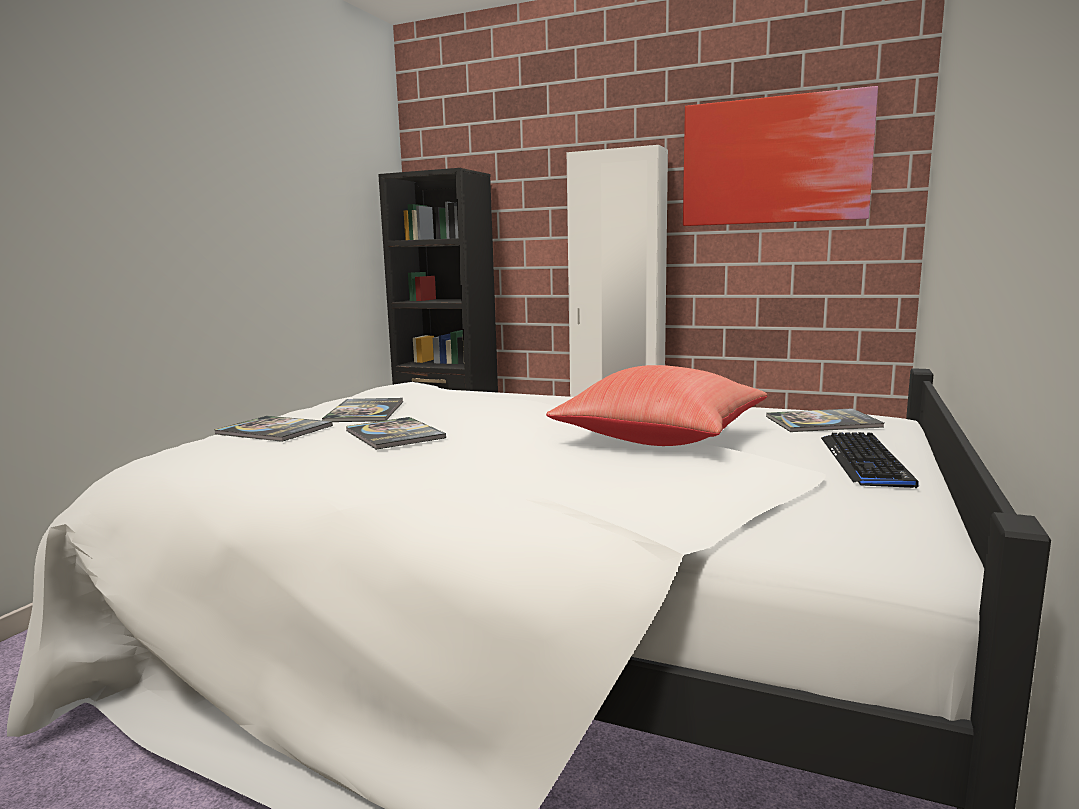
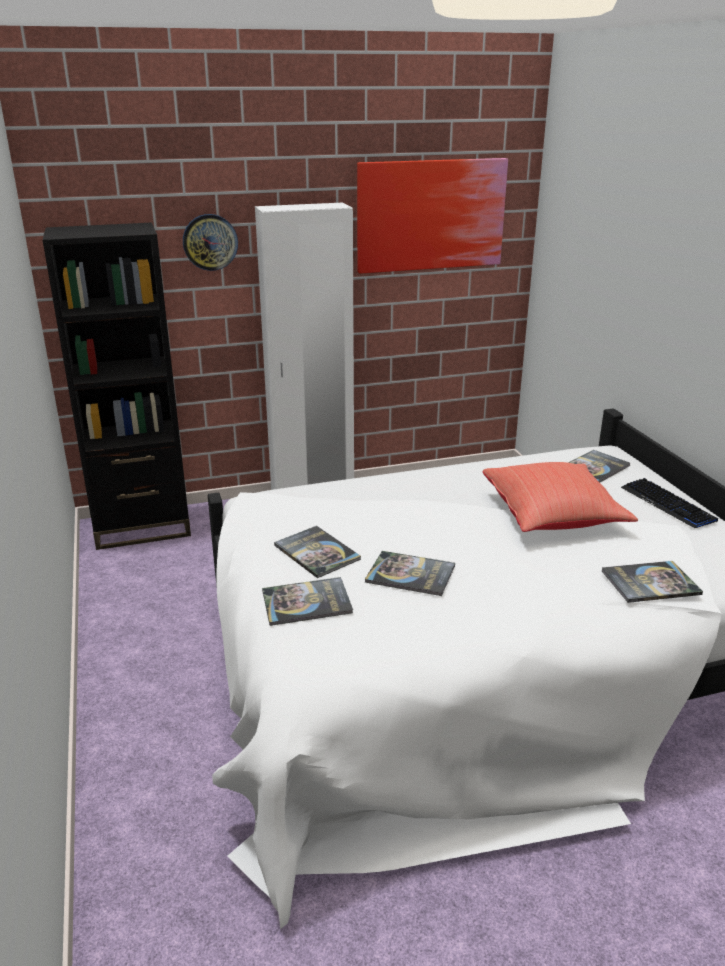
camera: 40 degrees left, 15 degrees up
(539, 193) = (210, 242): none -> wall clock
(637, 499) = (650, 583): none -> book

